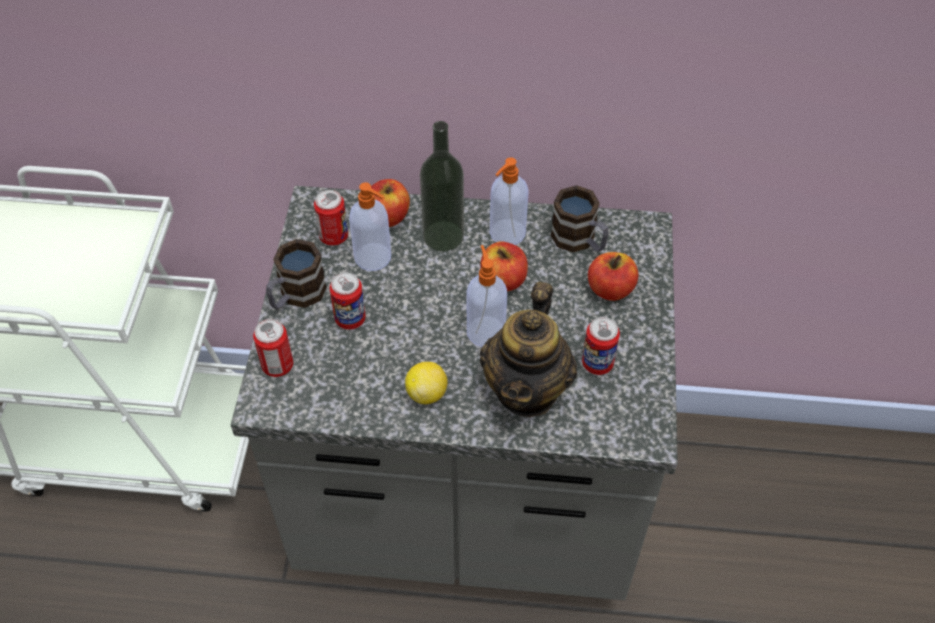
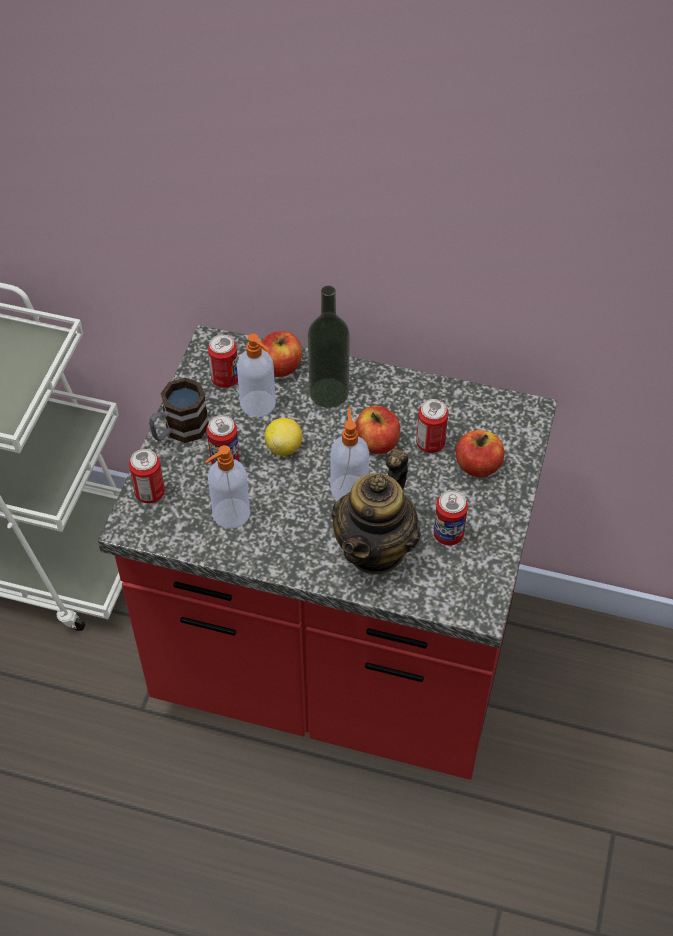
camera: 10 degrees right, 0 degrees up
(427, 393) = (281, 538): lemon -> lemon (284, 447)
(467, 504) = (336, 664): grey counter -> red counter
(506, 233) = (390, 398): soap dispenser -> soap dispenser (230, 514)
(557, 273) = (430, 443): none -> can
(579, 241) = (459, 415): mug -> none

